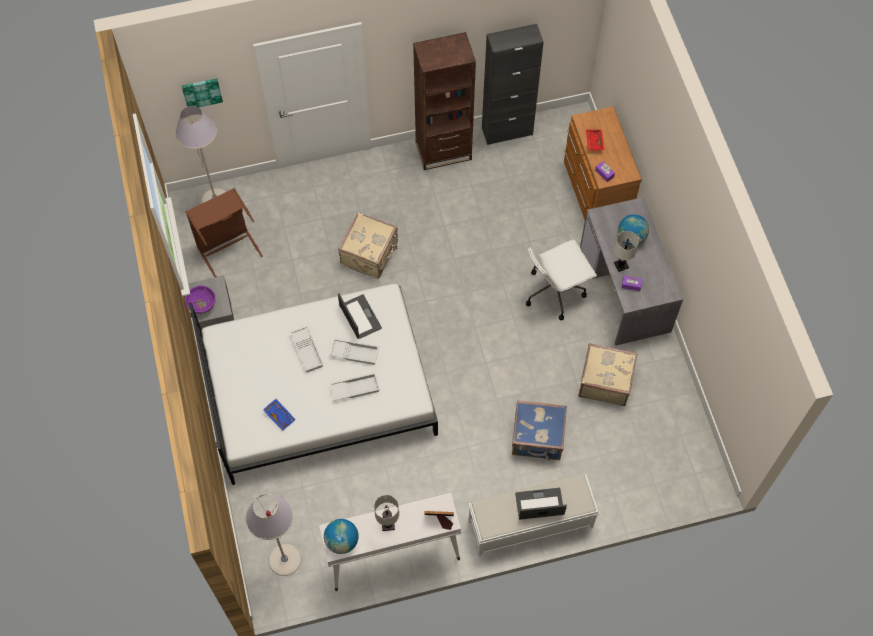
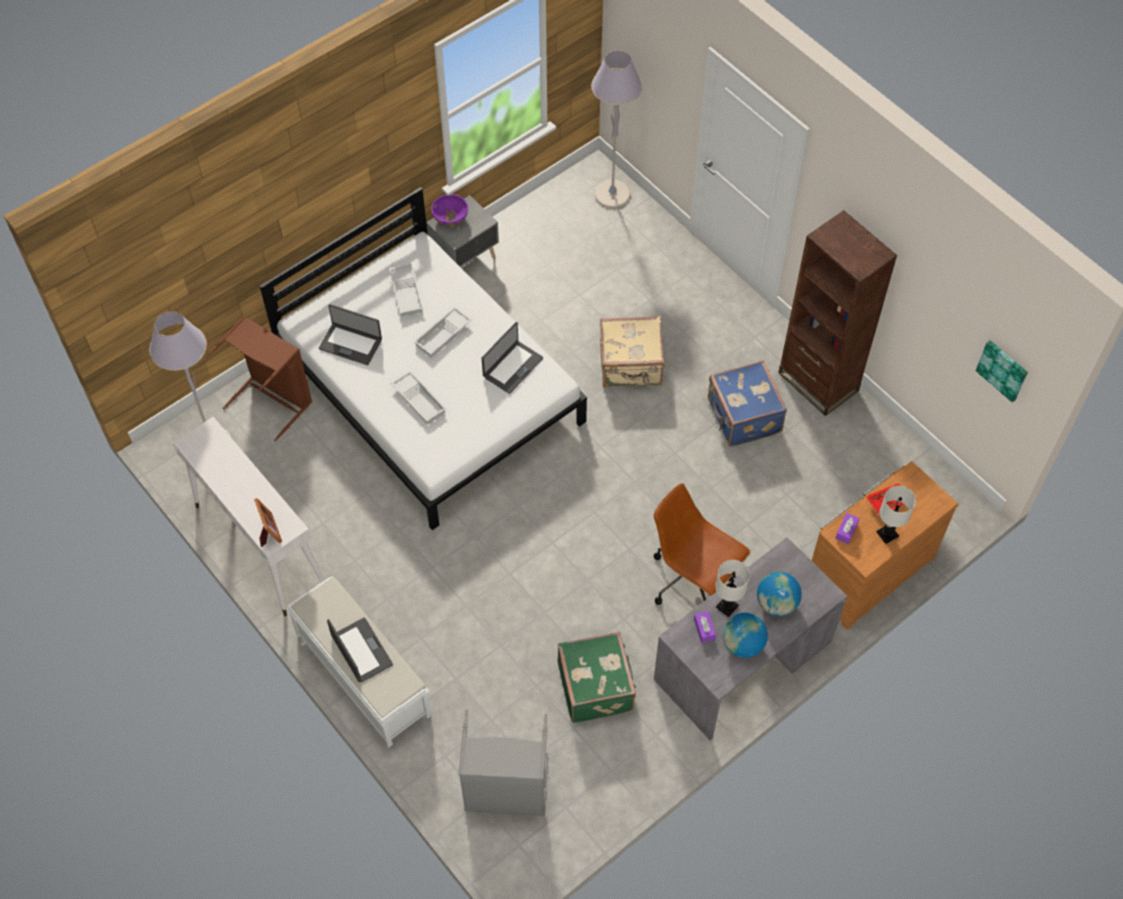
camera: 65 degrees right, 5 degrees down
(202, 92) = (653, 57): picture -> picture (1003, 370)
(227, 247) = (561, 229): brown laundry basket -> brown laundry basket (273, 399)
(280, 416) = (351, 344): blue tray -> laptop
(342, 541) = (202, 446): globe -> globe (742, 644)
(355, 352) = (465, 381): white tray -> white tray (407, 293)
(388, 524) = (241, 482): white table lamp -> white table lamp (887, 534)
(507, 131) = (891, 437): black cabinet -> none
(538, 438) = (479, 639): blue suitcase -> blue suitcase (742, 417)
(555, 291) = (692, 581): white office chair -> brown office chair
(605, 381) = (597, 686): beige suitcase -> green suitcase
(656, 467) = (506, 792): none -> grey laundry basket

